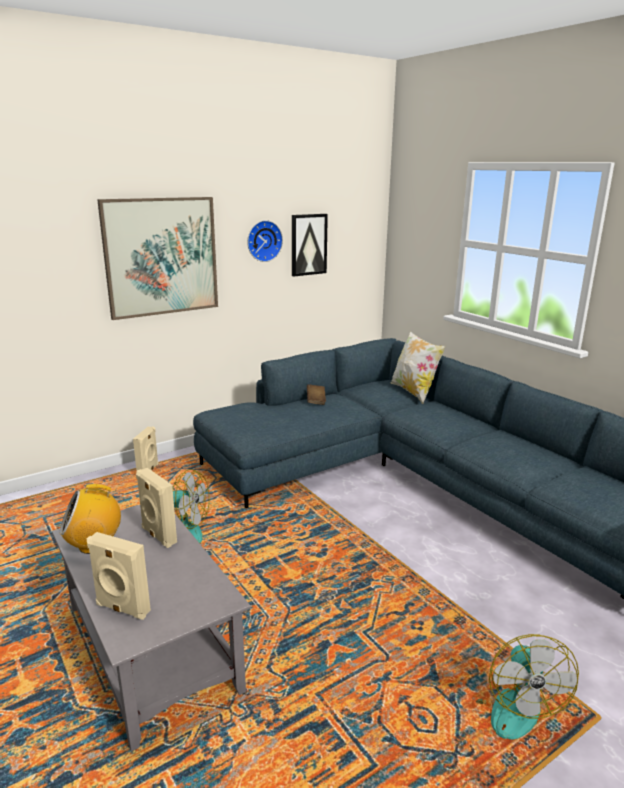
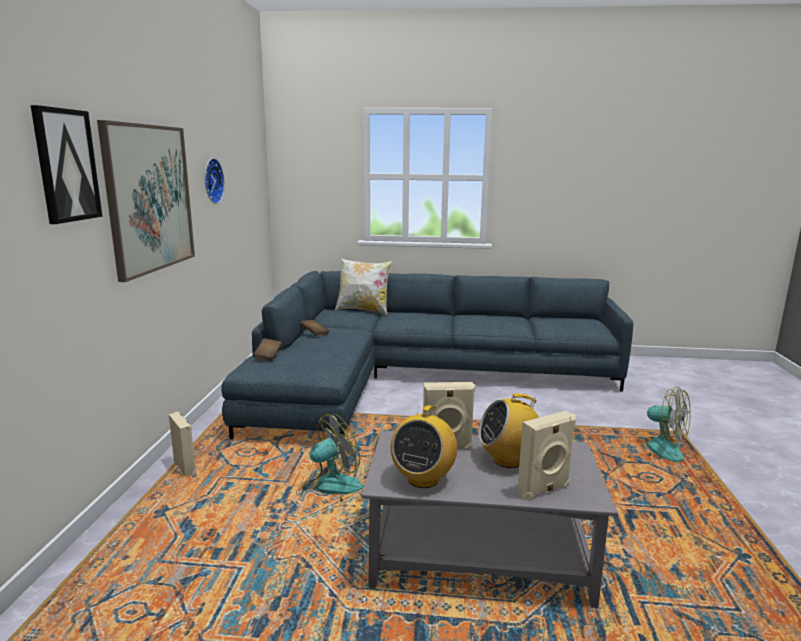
camera: 50 degrees left, 5 degrees down
(163, 572) = (508, 460): none -> radio
(246, 407) = (268, 357): none -> brown book
(308, 244) = (234, 186): picture -> picture (66, 165)

